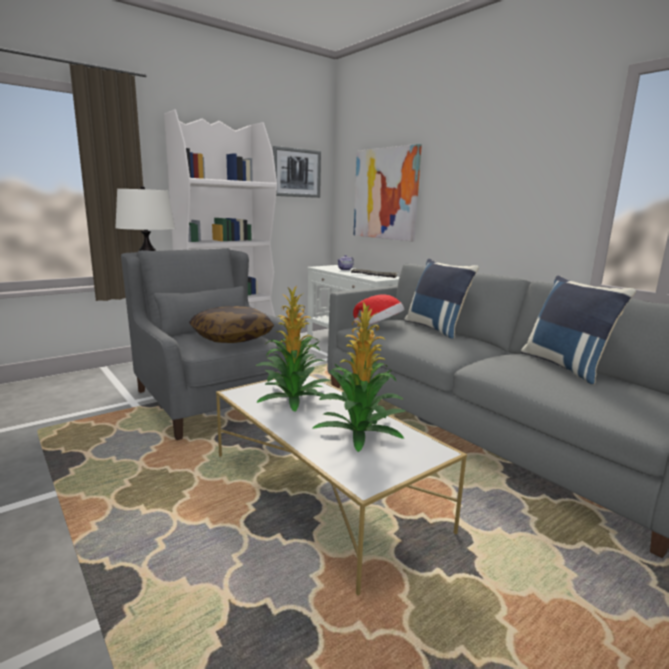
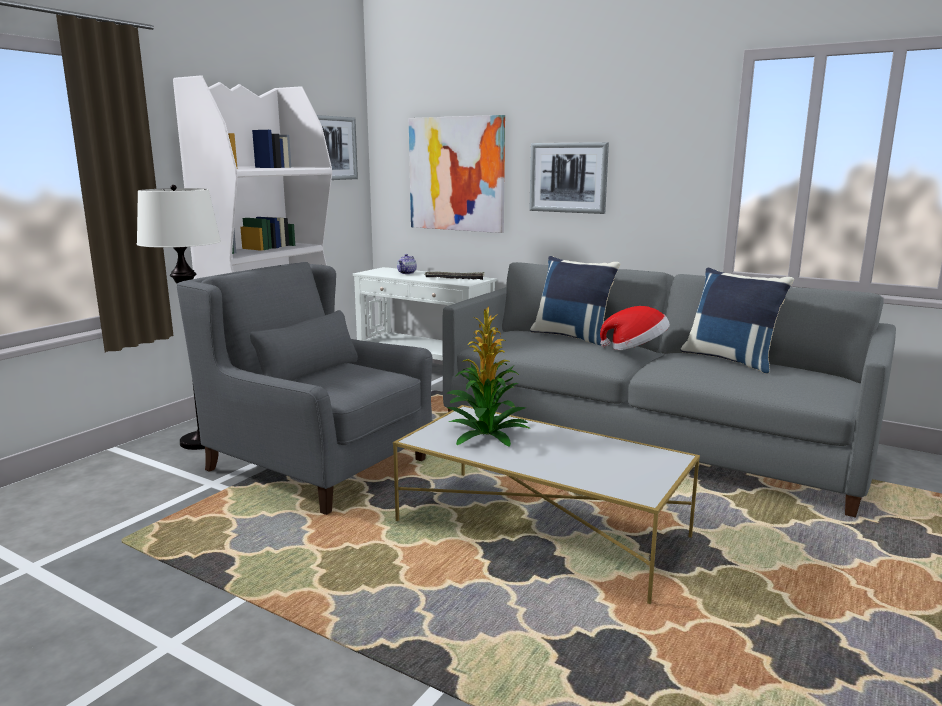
camera: 20 degrees left, 0 degrees up
(232, 337) = (360, 377): pillow -> none
(361, 432) = (590, 454): potted plant -> none
(379, 327) = (508, 343): hat -> hat (636, 348)
(464, 195) = (568, 177): none -> picture

